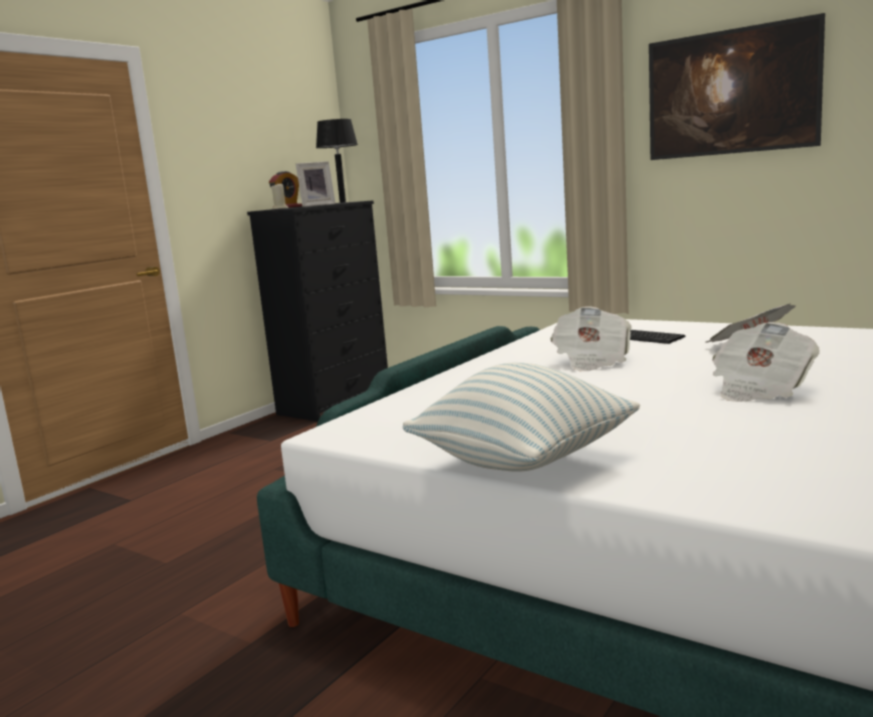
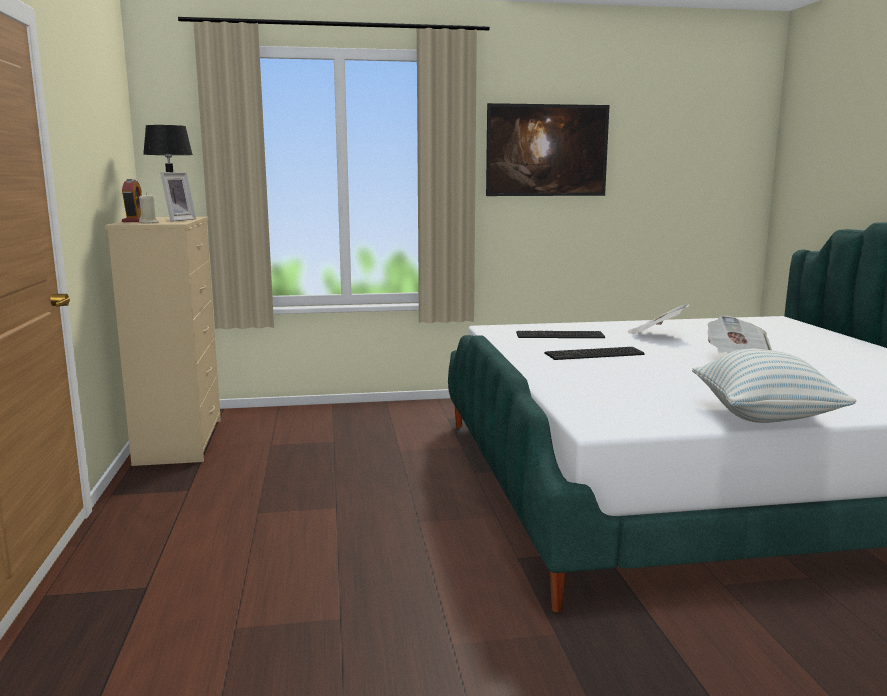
camera: 45 degrees left, 0 degrees up
(336, 402) = (181, 441): black dresser -> beige dresser
(591, 361) = (596, 354): newspaper -> keyboard

